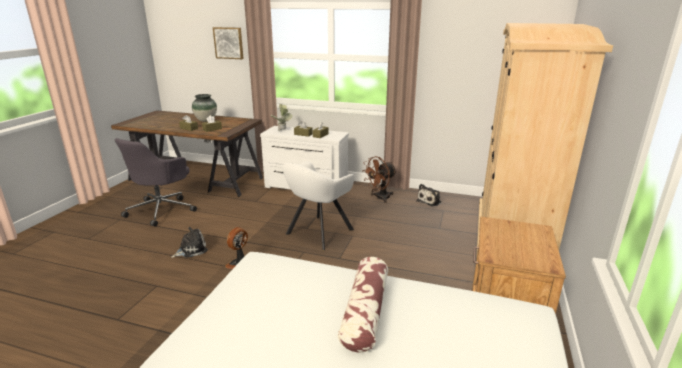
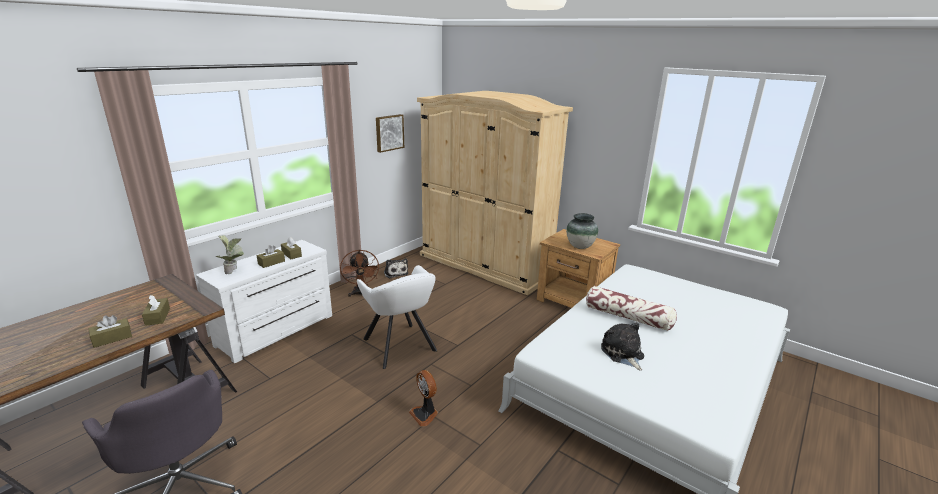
camera: 70 degrees left, 0 degrees up
(191, 250) = (358, 456): plush toy -> plush toy (623, 354)
(206, 120) = (87, 318): vase -> vase (579, 246)
(229, 43) = (54, 167): picture -> picture (389, 132)

